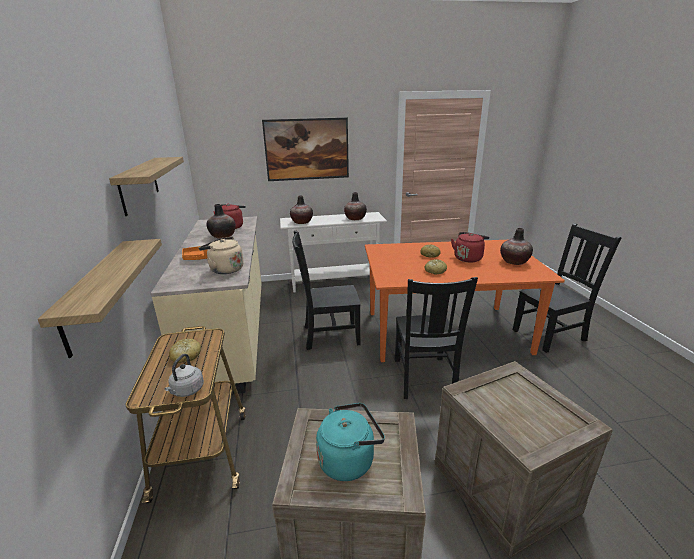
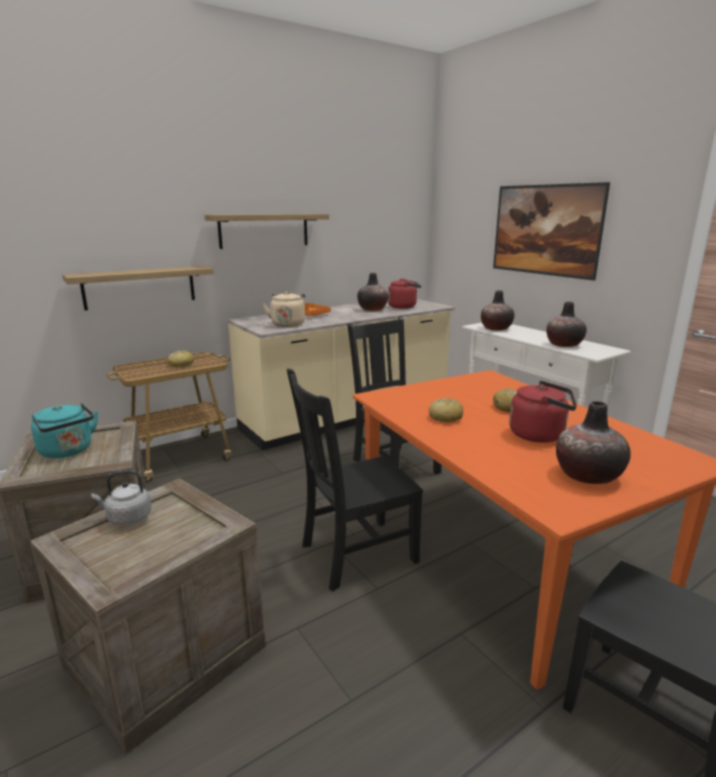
camera: 65 degrees right, 5 degrees down
(186, 391) = (132, 374): grey kettle -> grey kettle (127, 518)

